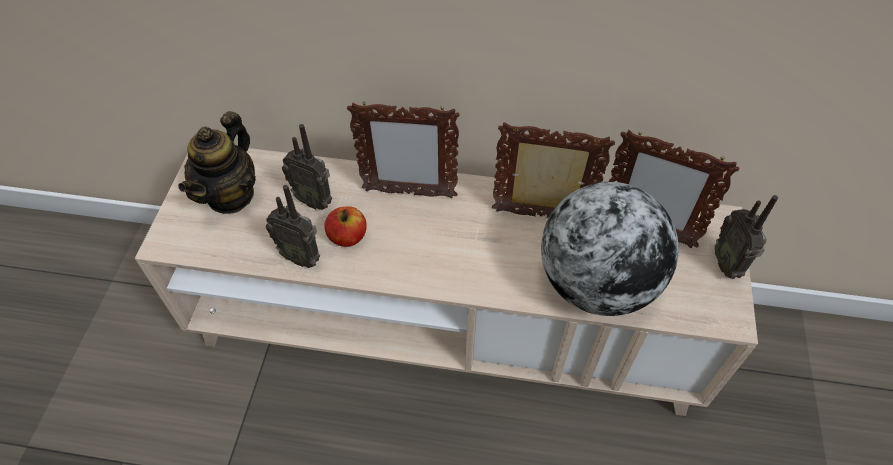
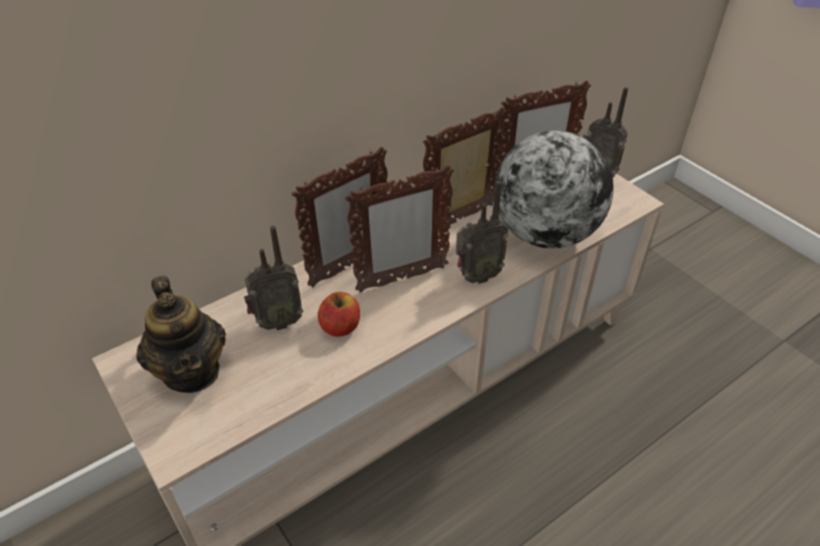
camera: 45 degrees left, 10 degrees down
(301, 256) = (321, 367): radio -> radio (476, 276)
(433, 232) = (401, 279): none -> picture frame

